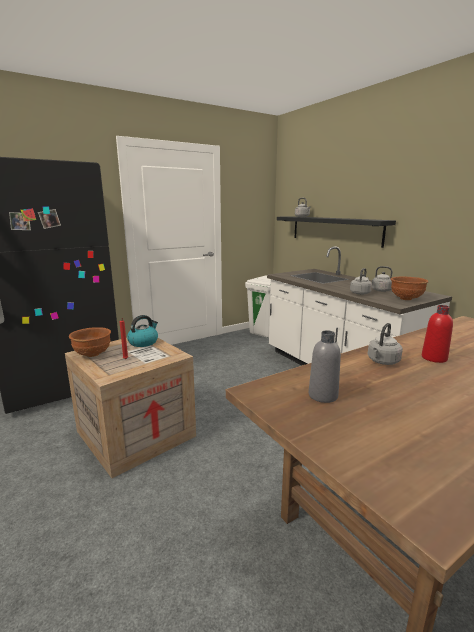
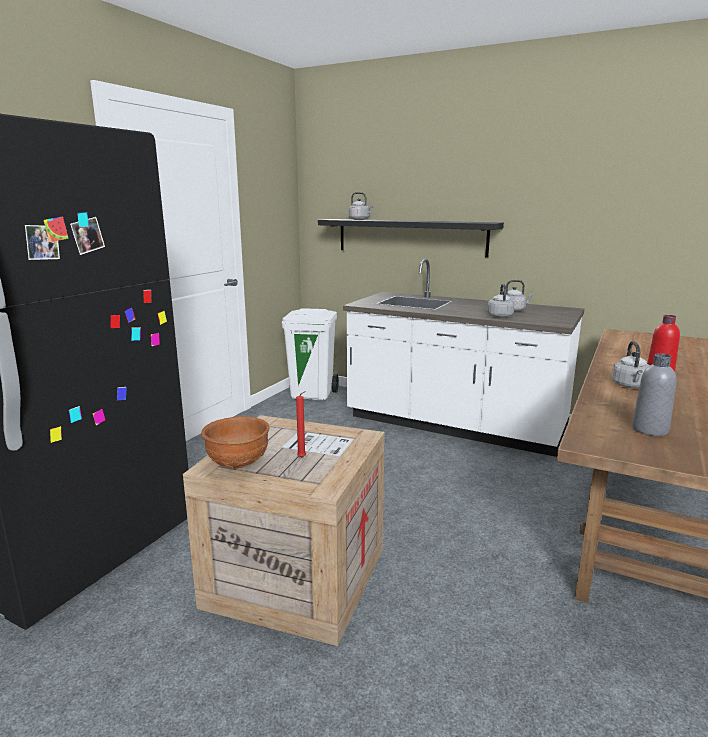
camera: 30 degrees left, 0 degrees up
(143, 342) = (282, 429): kettle -> none
(406, 299) = (554, 316): brown bowl -> none

